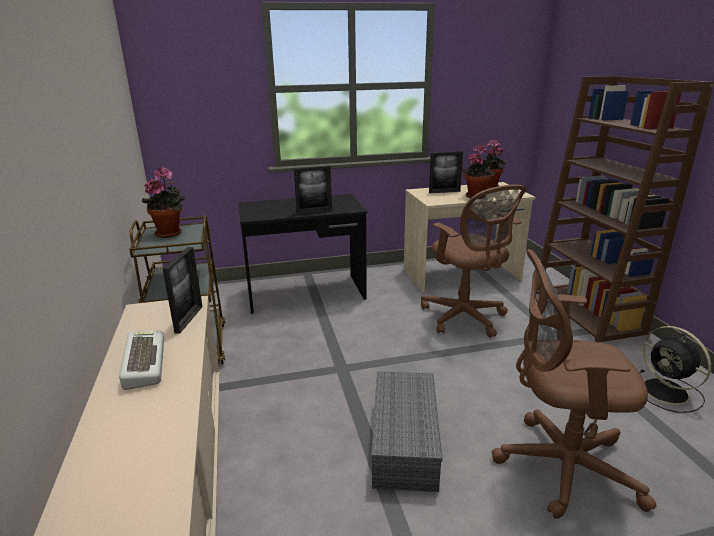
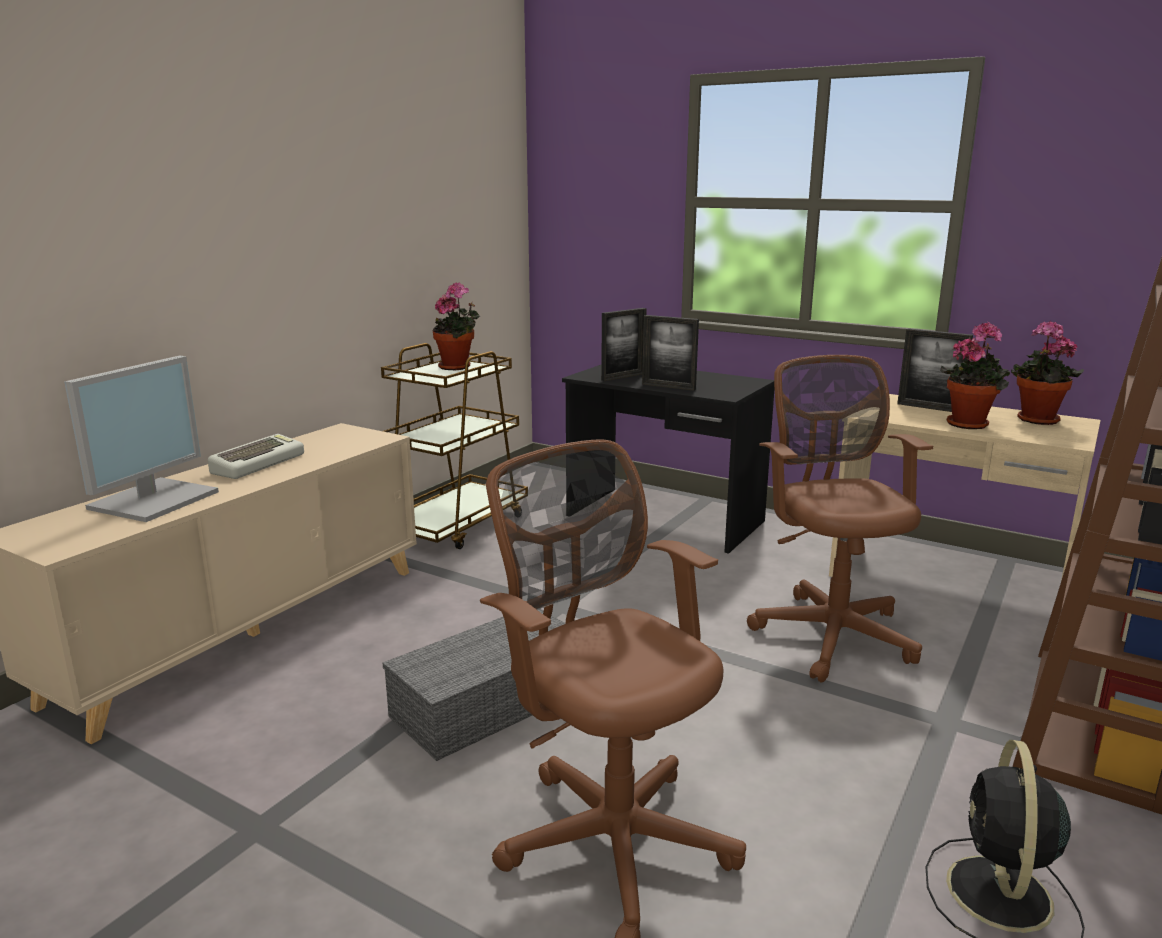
camera: 45 degrees right, 5 degrees down
(129, 436) = (154, 499): none -> monitor
(189, 319) = (352, 448): picture frame -> picture frame (623, 377)
(465, 318) = (831, 632): brown office chair -> brown office chair turned 150 degrees clockwise

